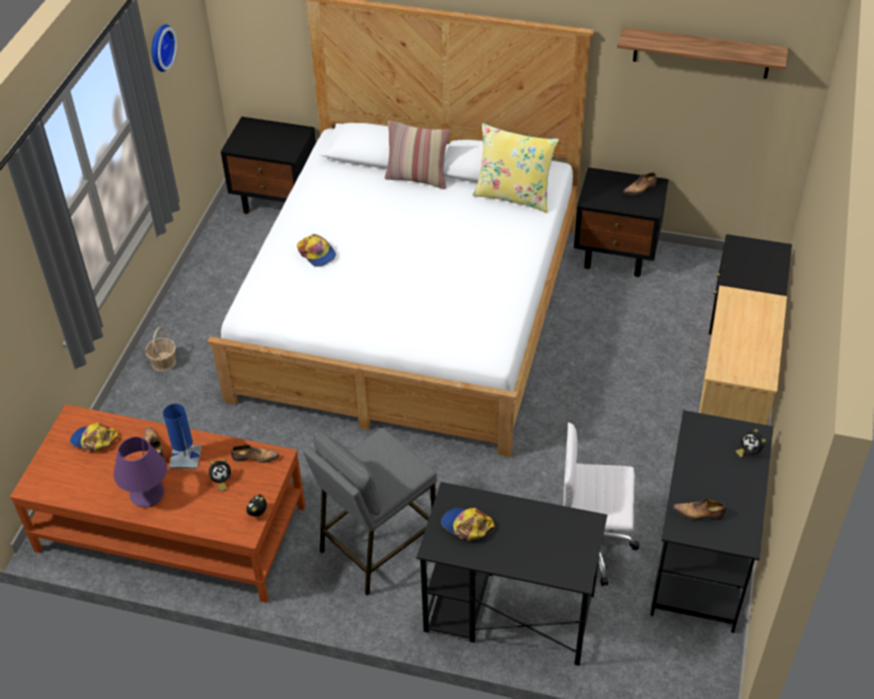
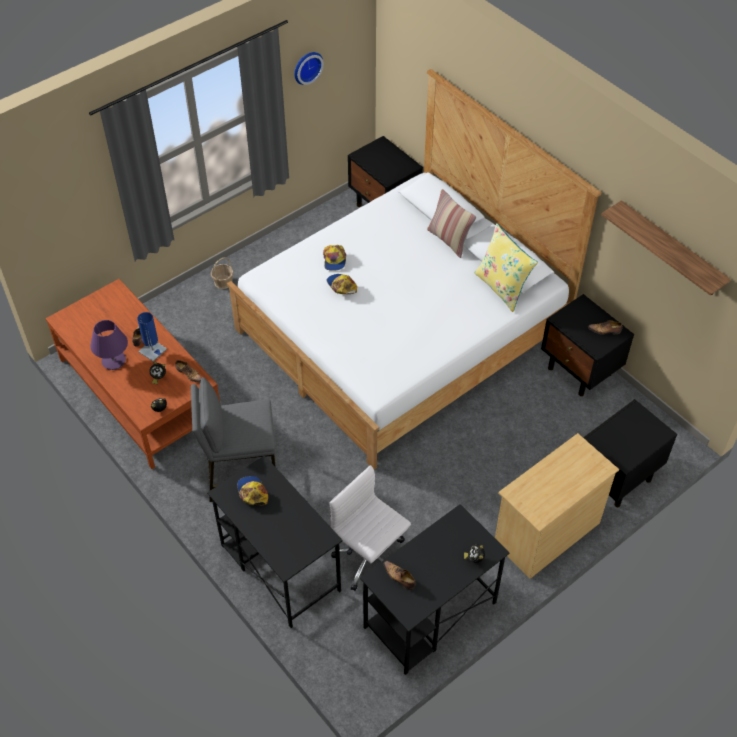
camera: 35 degrees right, 5 degrees up
(94, 440) = (114, 310): cap -> cap (341, 286)

